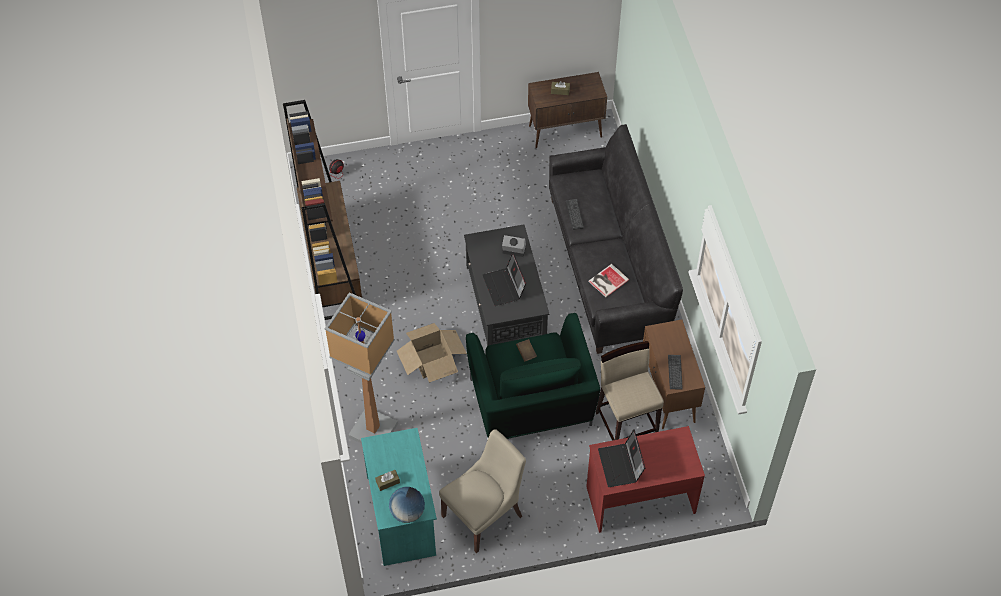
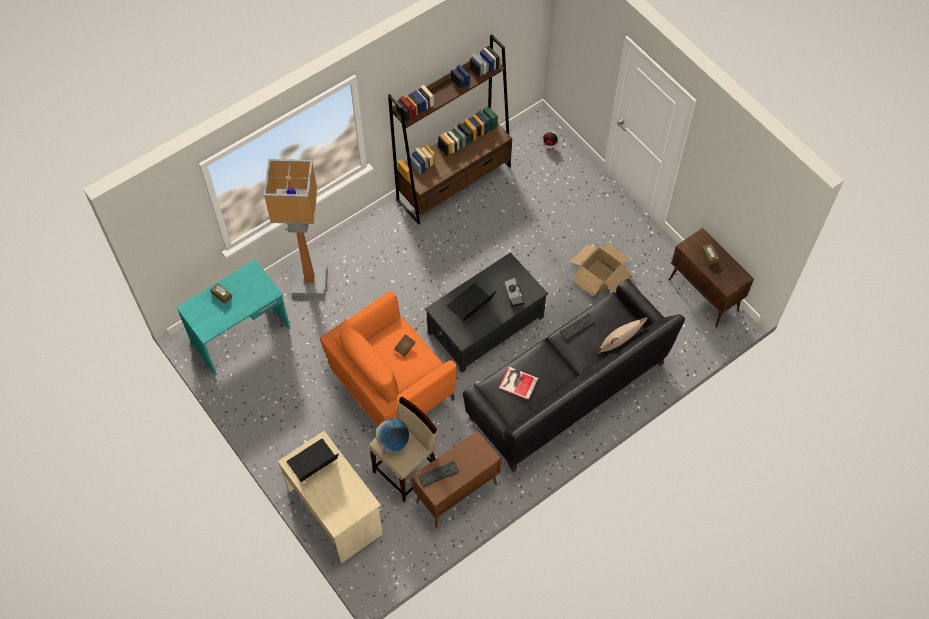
camera: 65 degrees right, 5 degrees up
(407, 512) = (199, 321): globe -> globe (393, 441)
(432, 360) = (398, 295): cardboard box -> cardboard box (600, 277)
(484, 514) = (267, 395): beige chair -> none
(530, 404) = (391, 386): green armchair -> orange armchair
(607, 193) = (619, 345): none -> beige pillow
(640, 498) = (335, 511): red desk -> beige desk

